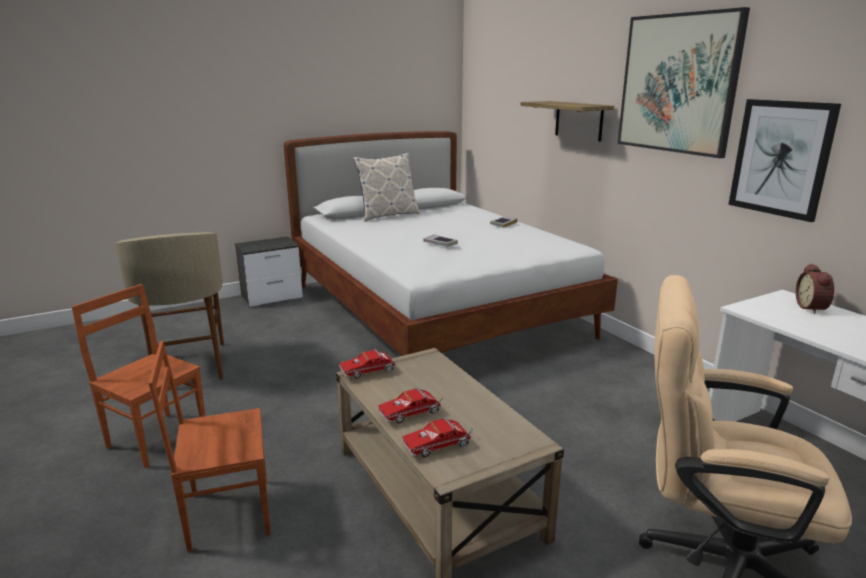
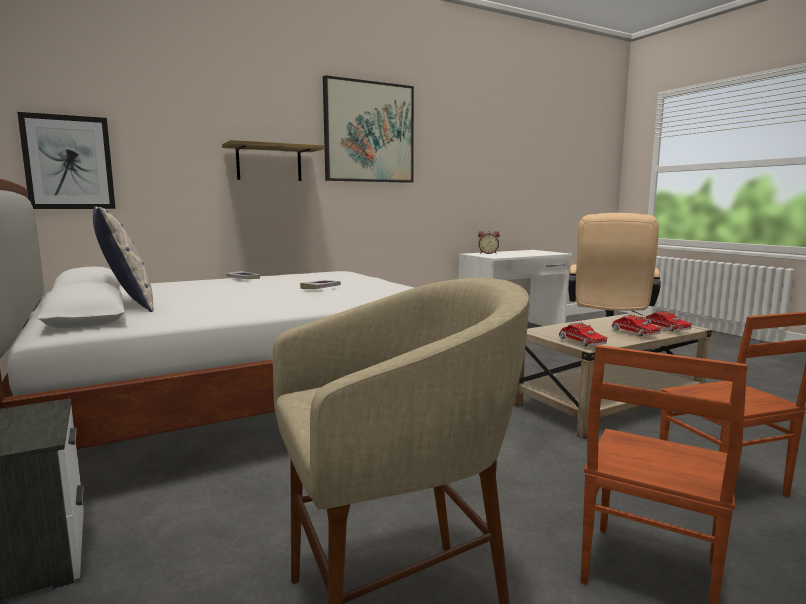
camera: 90 degrees left, 10 degrees down
(781, 158) = (442, 179): picture -> picture (69, 162)

